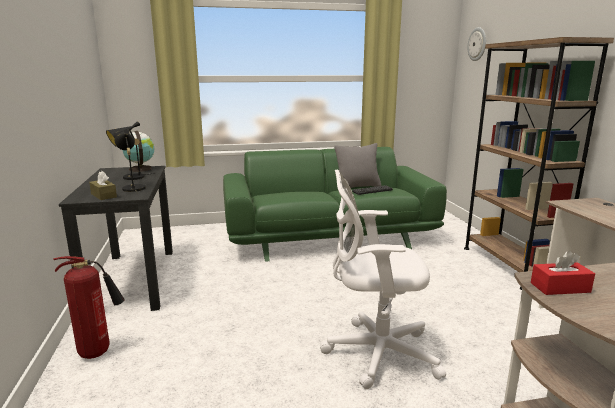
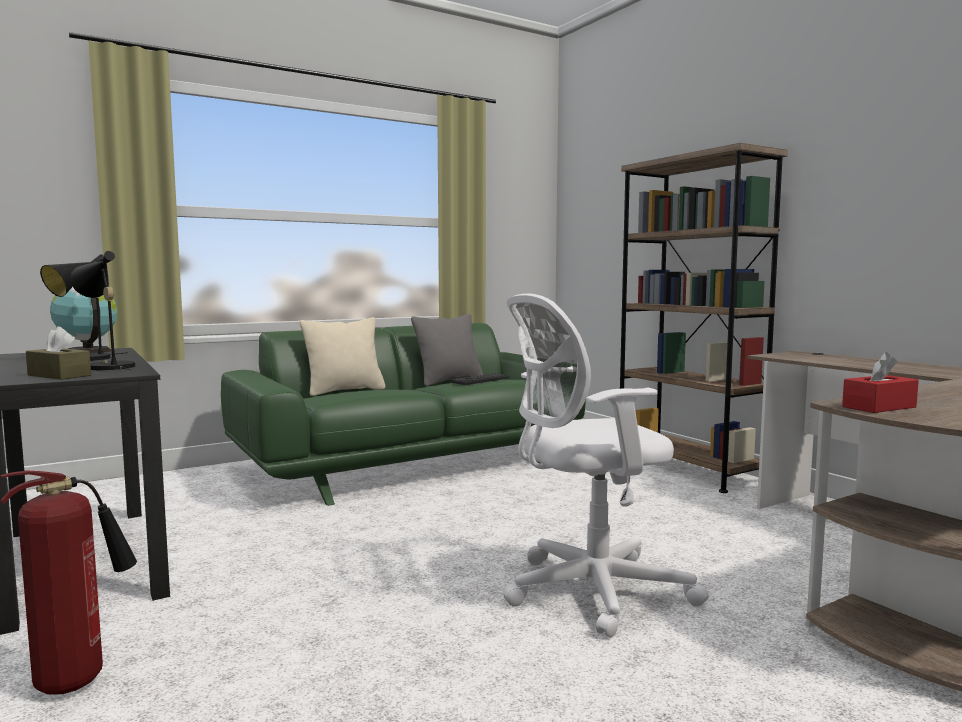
camera: 20 degrees left, 10 degrees down
(289, 190) = (345, 391): none -> beige pillow
(477, 44) = (588, 179): wall clock -> none

